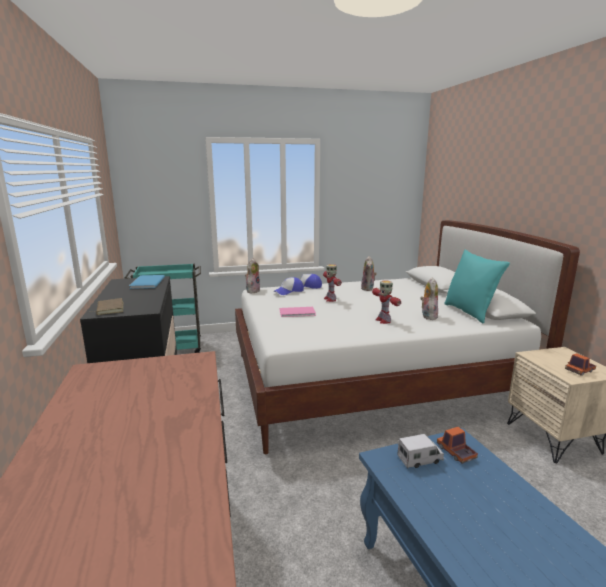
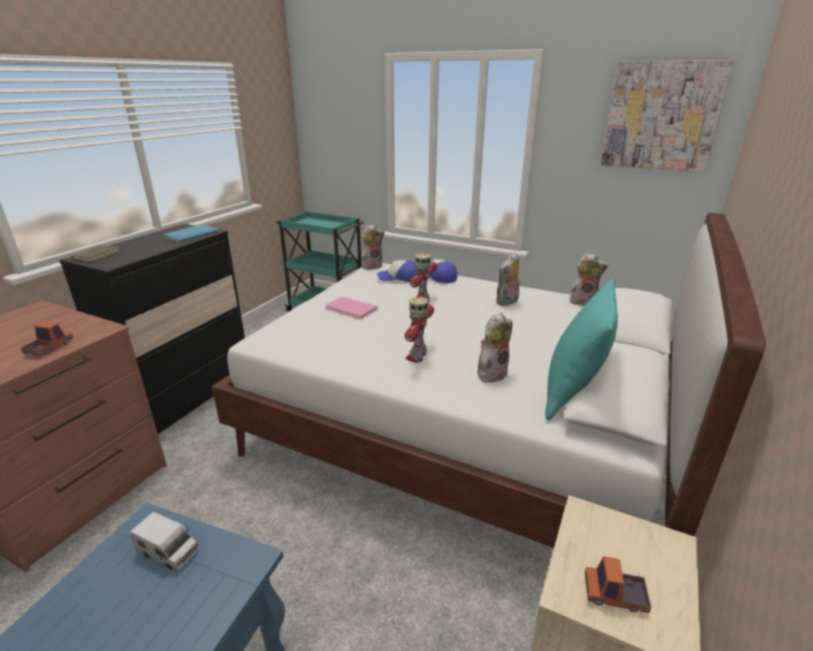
camera: 40 degrees right, 10 degrees up
(387, 176) = (661, 116): none -> picture
(398, 280) = (583, 301): none -> plush toy
(456, 452) = (211, 573): toy truck -> toy truck (49, 348)

